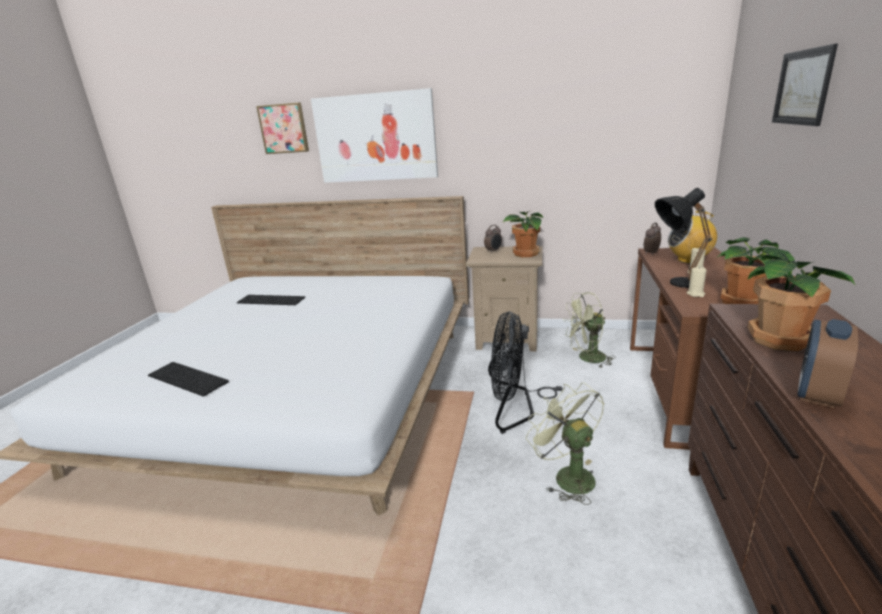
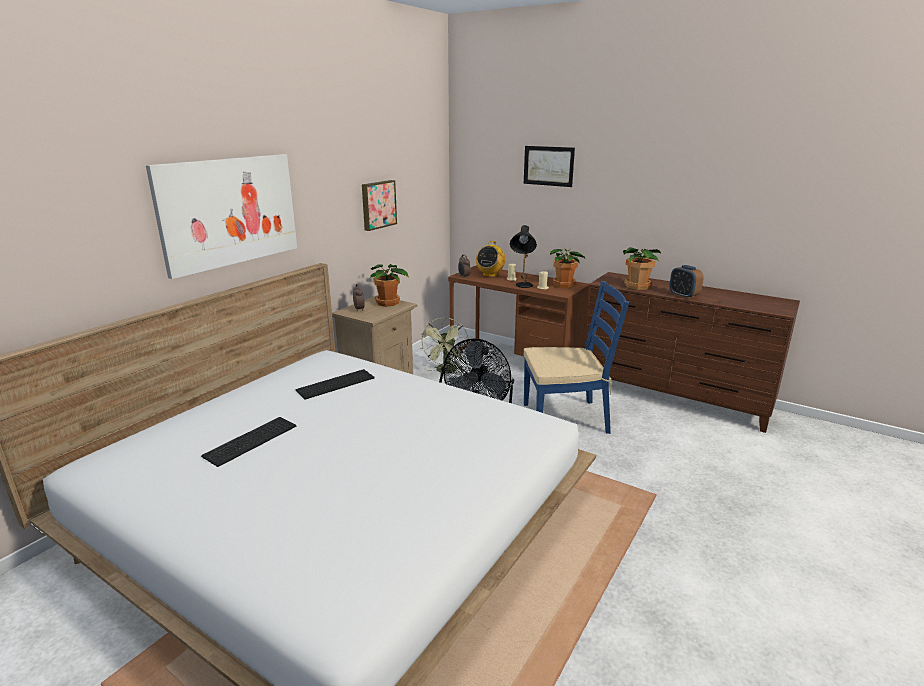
camera: 70 degrees left, 0 degrees up
(189, 378) = (431, 496): keyboard -> keyboard (336, 383)
(284, 128) = (99, 210): picture -> picture (378, 204)
(567, 476) = (566, 418): green fan -> blue chair

